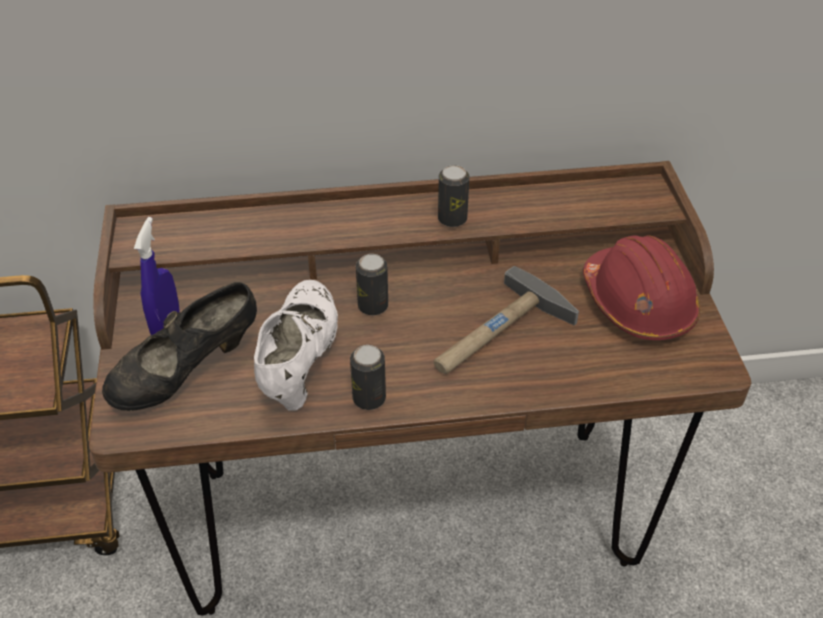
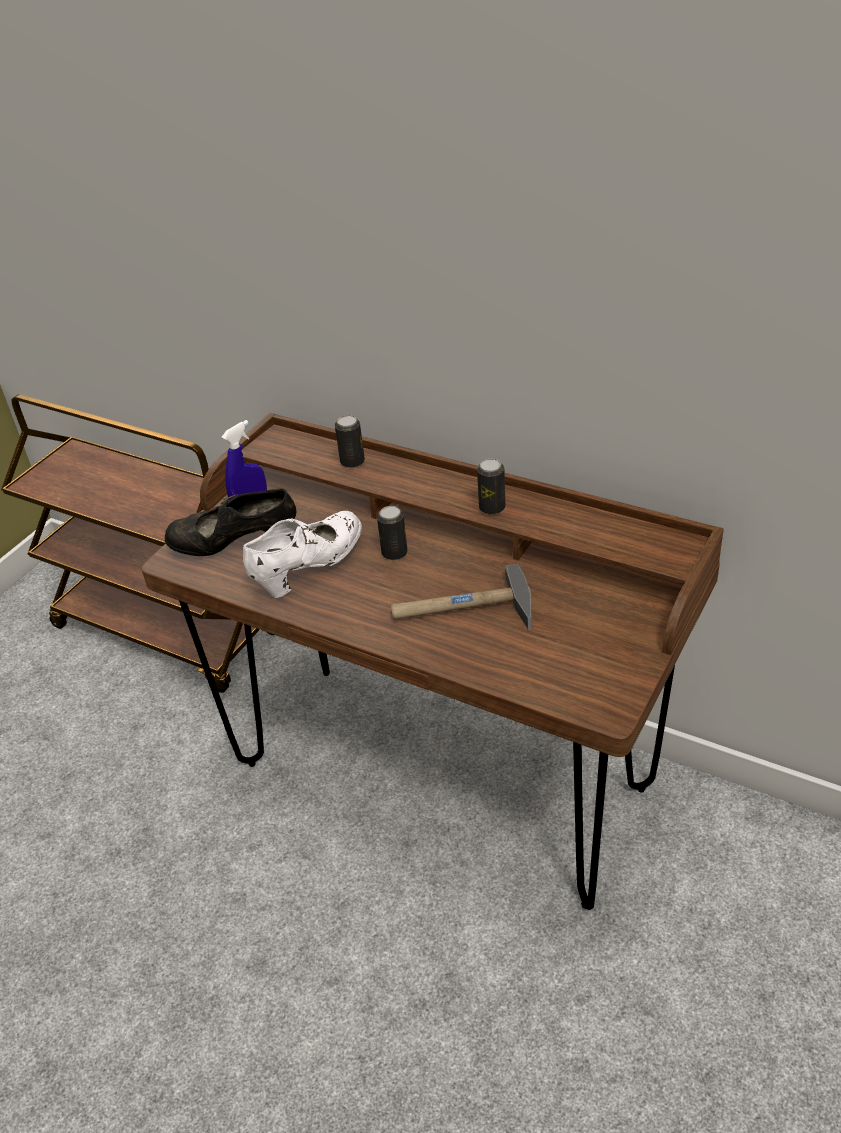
camera: 40 degrees right, 5 degrees down
(369, 398) = (329, 612): can -> can (352, 462)
(638, 303) = (598, 636): red hard hat -> none

